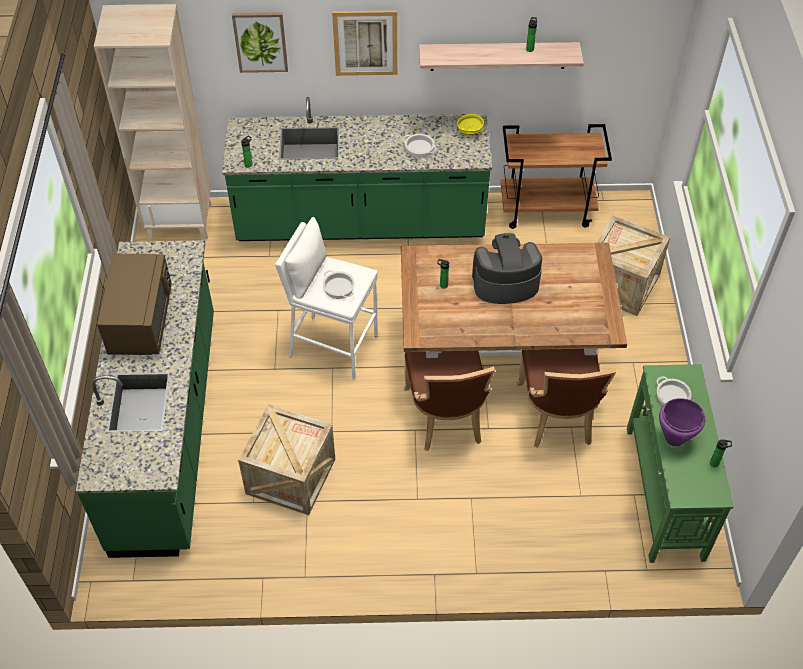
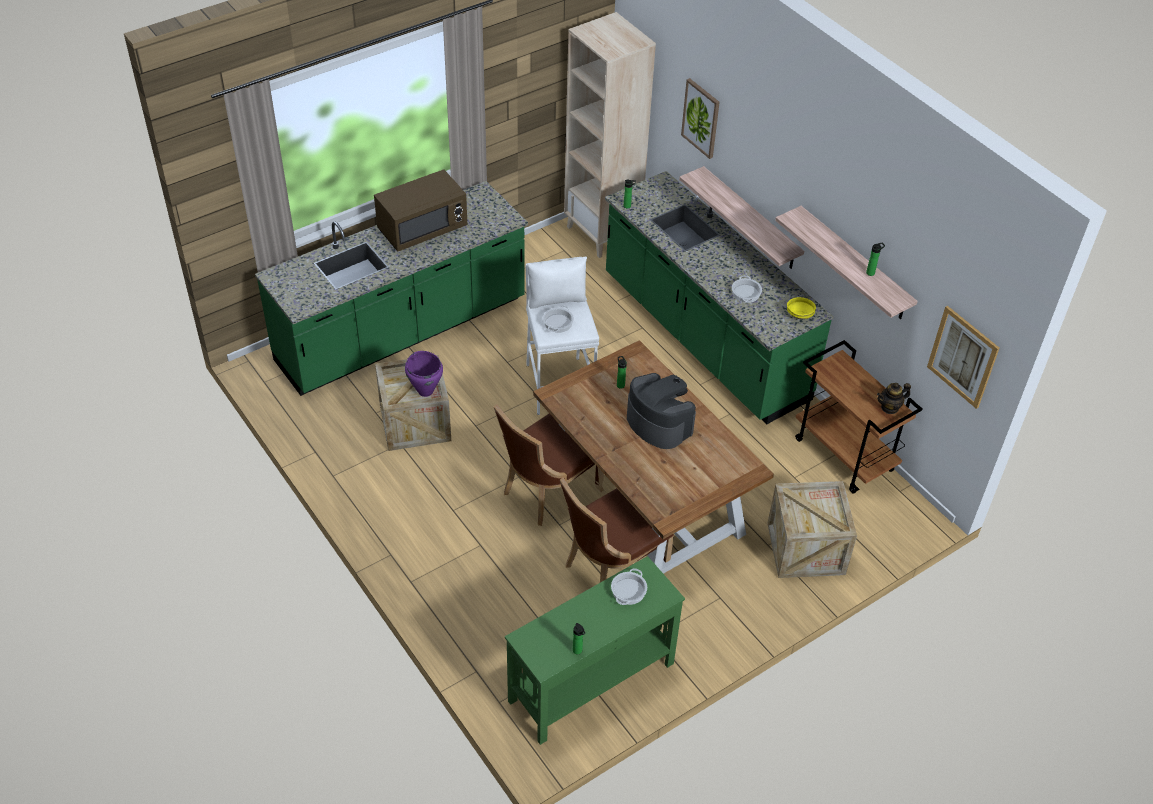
camera: 55 degrees right, 5 degrees down
(356, 94) = (750, 219): none -> shelf
(365, 43) = (766, 174): picture -> picture (963, 357)
(584, 142) = (890, 407): none -> teapot
(673, 439) = (581, 610): purple cooking pot -> purple cooking pot (425, 391)

